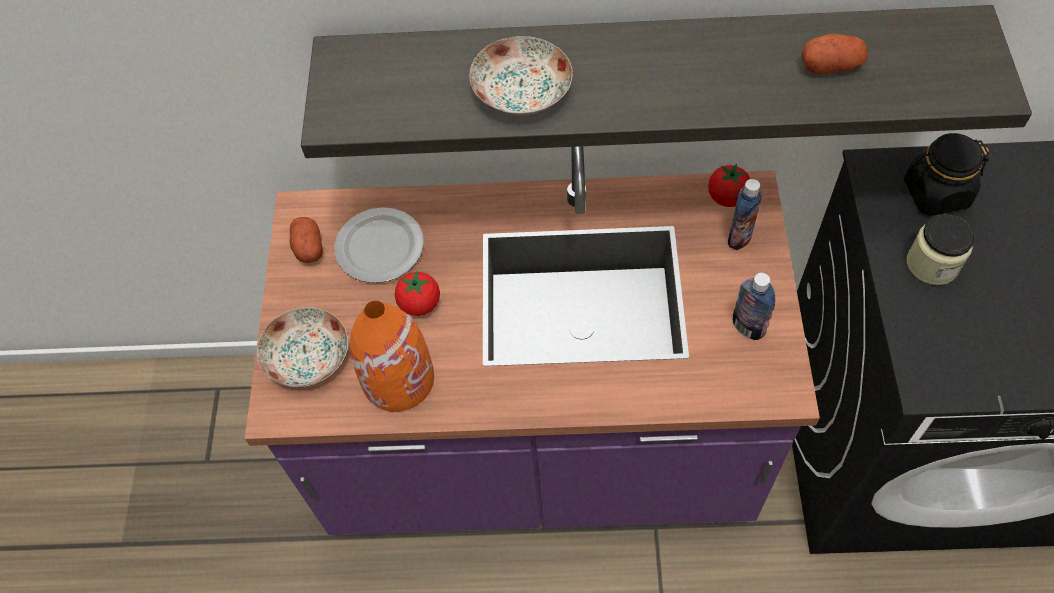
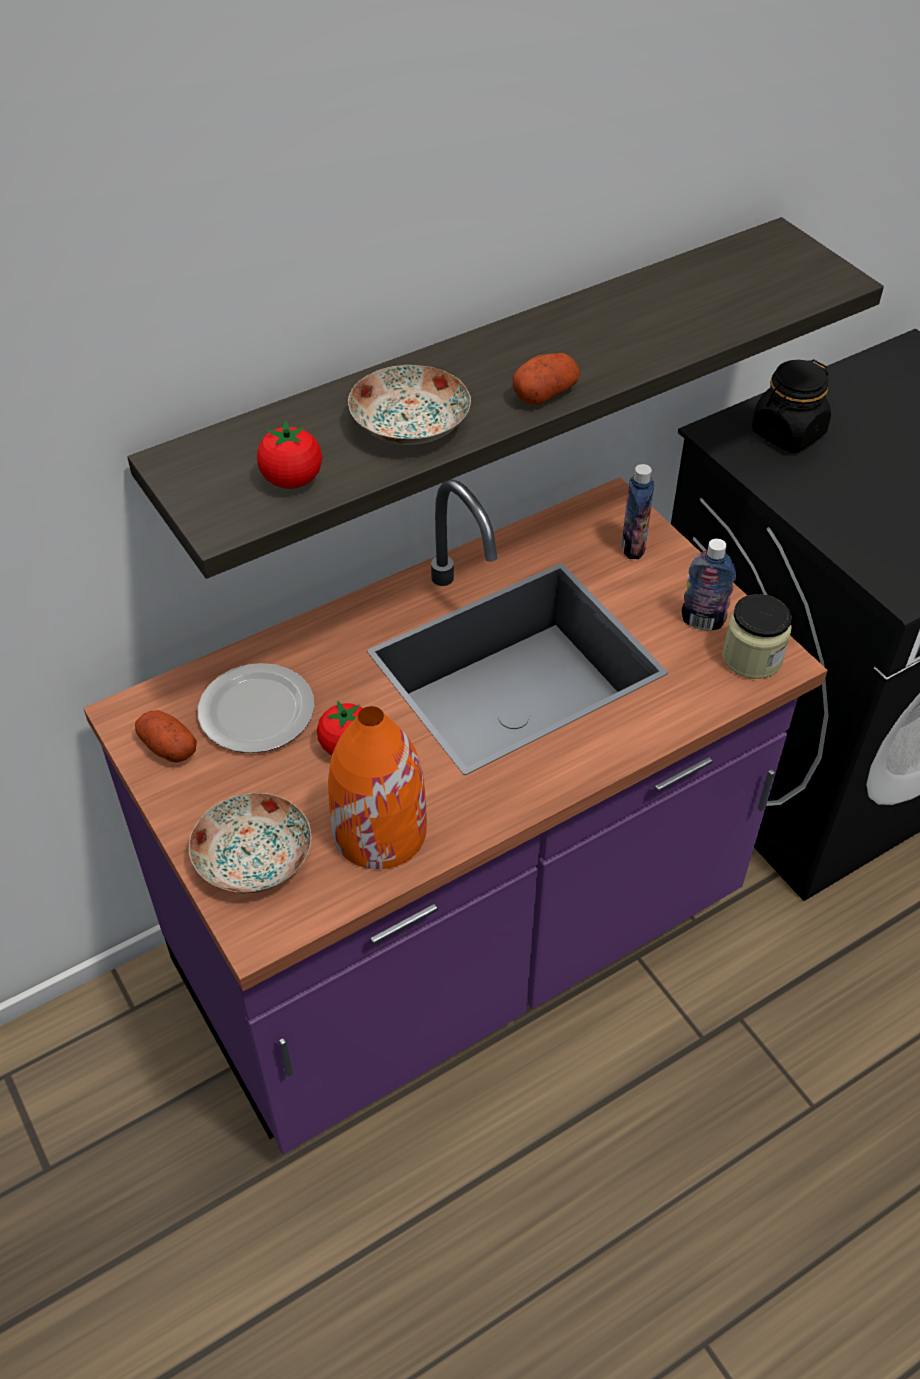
camera: 35 degrees left, 10 degrees down
(727, 197) = (594, 517): tomato -> tomato (292, 480)
(831, 65) = (688, 305): potato -> potato (545, 393)
(932, 264) = (830, 491): jar -> jar (752, 657)

